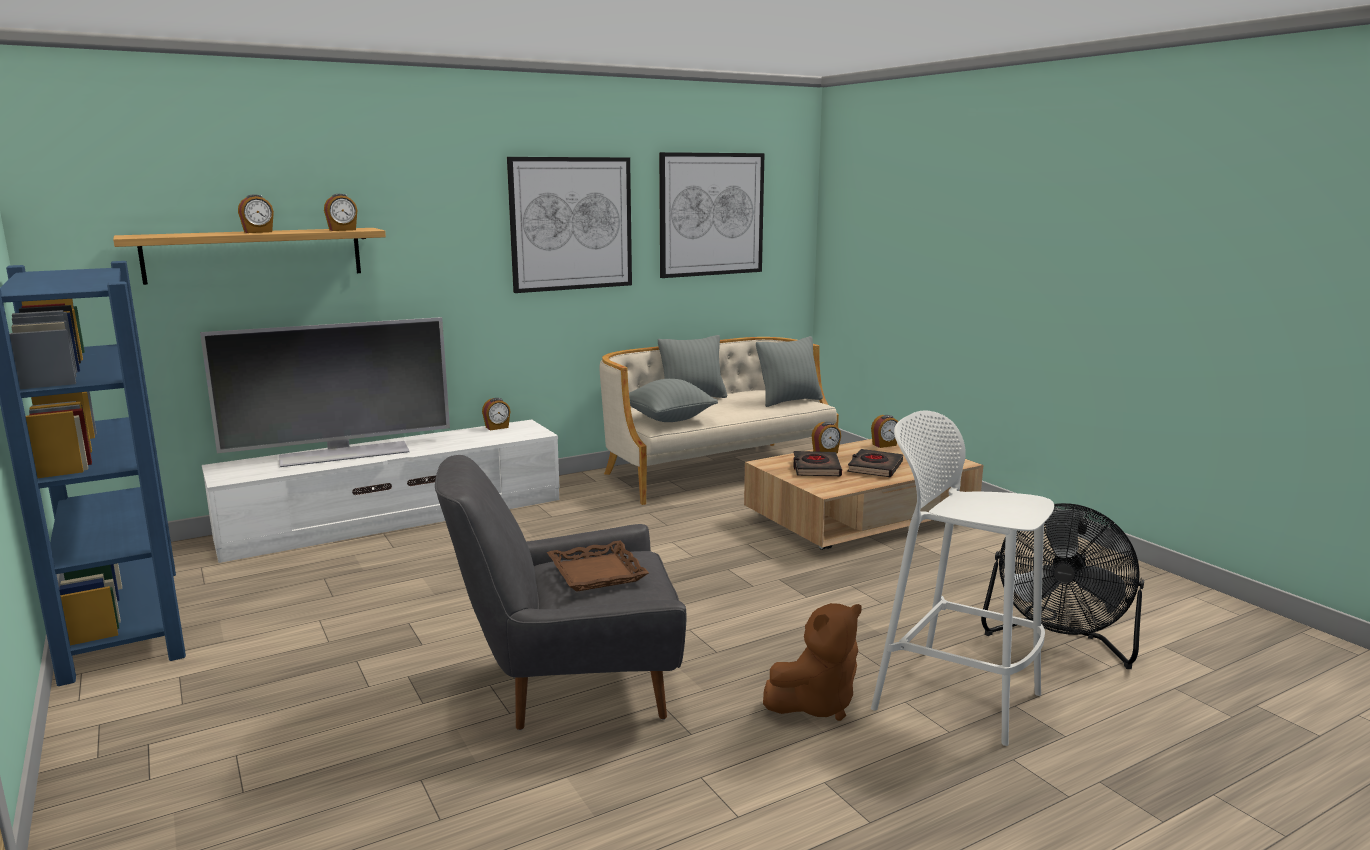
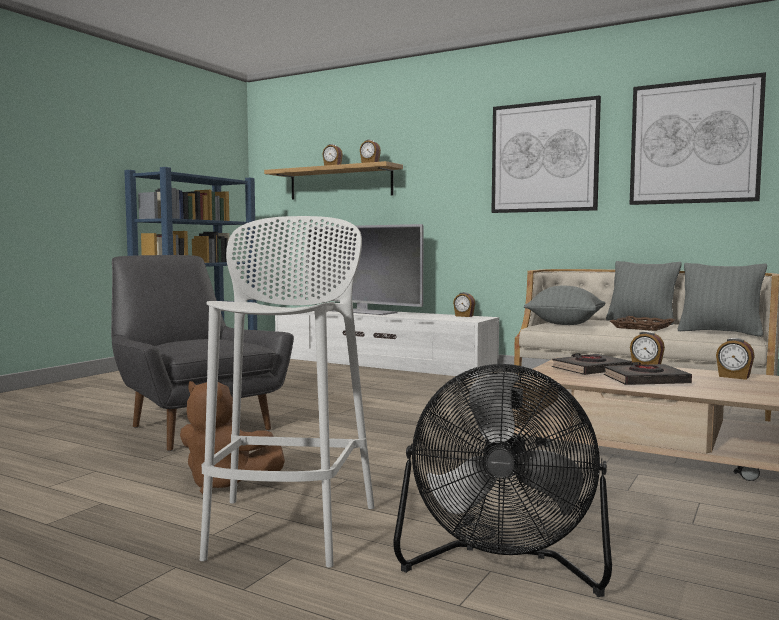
camera: 60 degrees right, 10 degrees down
(597, 573) = (201, 341): brown tray -> brown tray (643, 327)
(1054, 638) = (495, 563): black fan -> black fan turned 75 degrees counterclockwise

